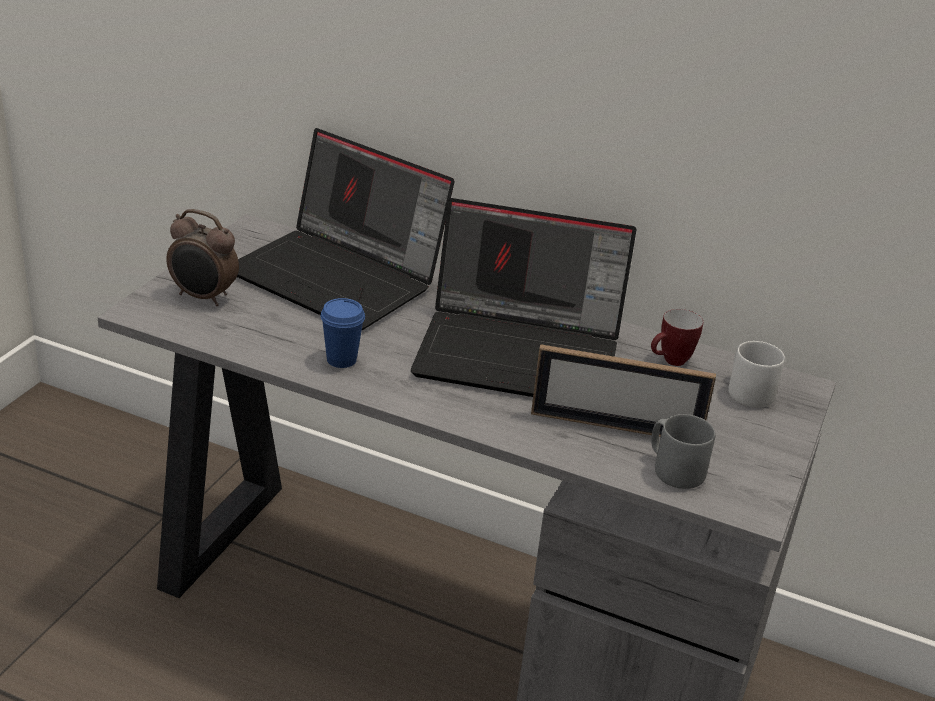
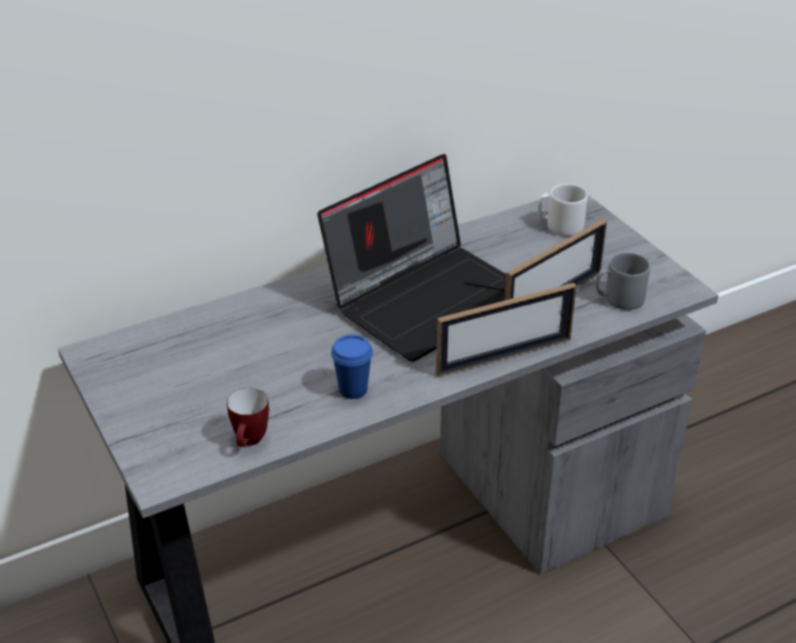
camera: 50 degrees left, 5 degrees up
(203, 297) = (178, 430): alarm clock -> none
(340, 277) = (229, 338): laptop -> none
(486, 426) = (504, 356): none -> picture frame
(670, 362) = (499, 239): mug -> mug (250, 443)

